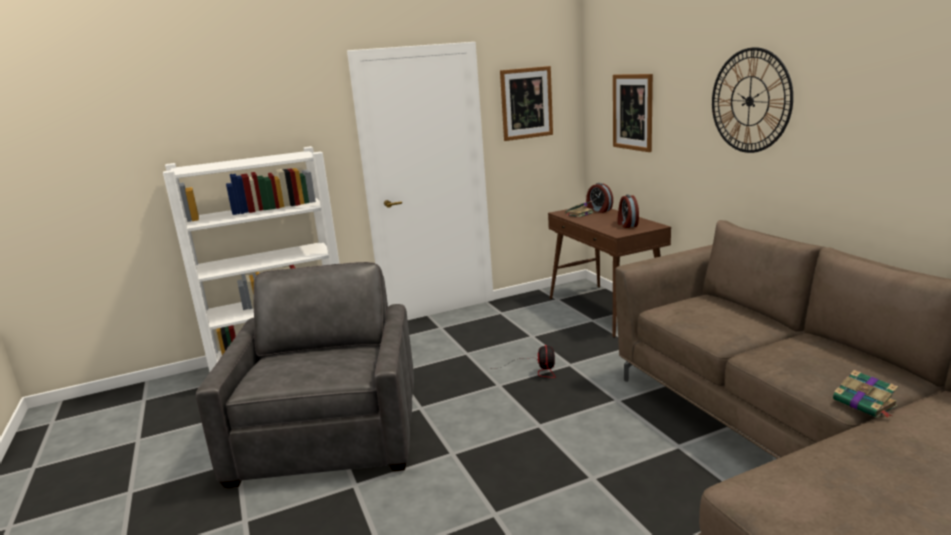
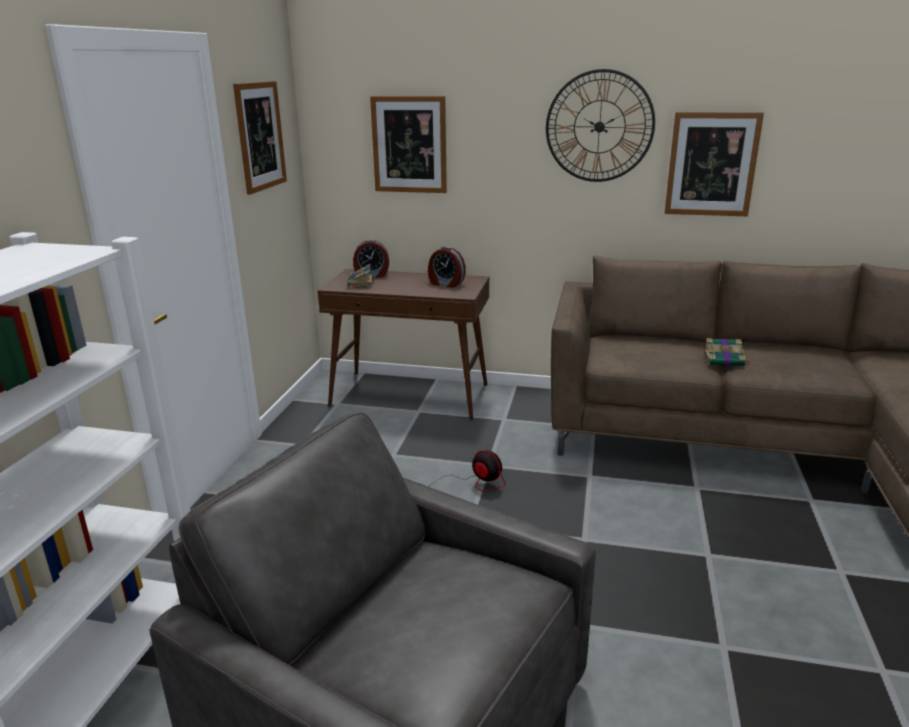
camera: 55 degrees left, 5 degrees up
(843, 143) = (711, 164): none -> picture
(865, 404) = (862, 377): book -> book (724, 360)

